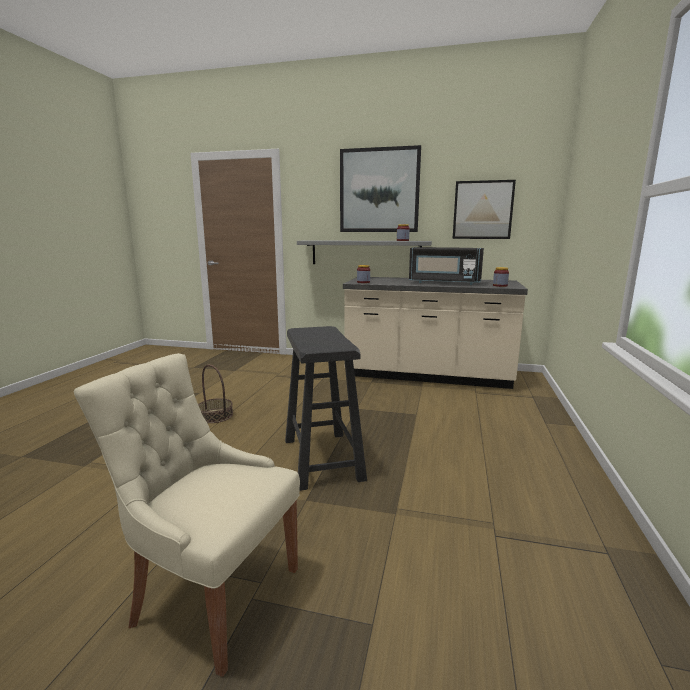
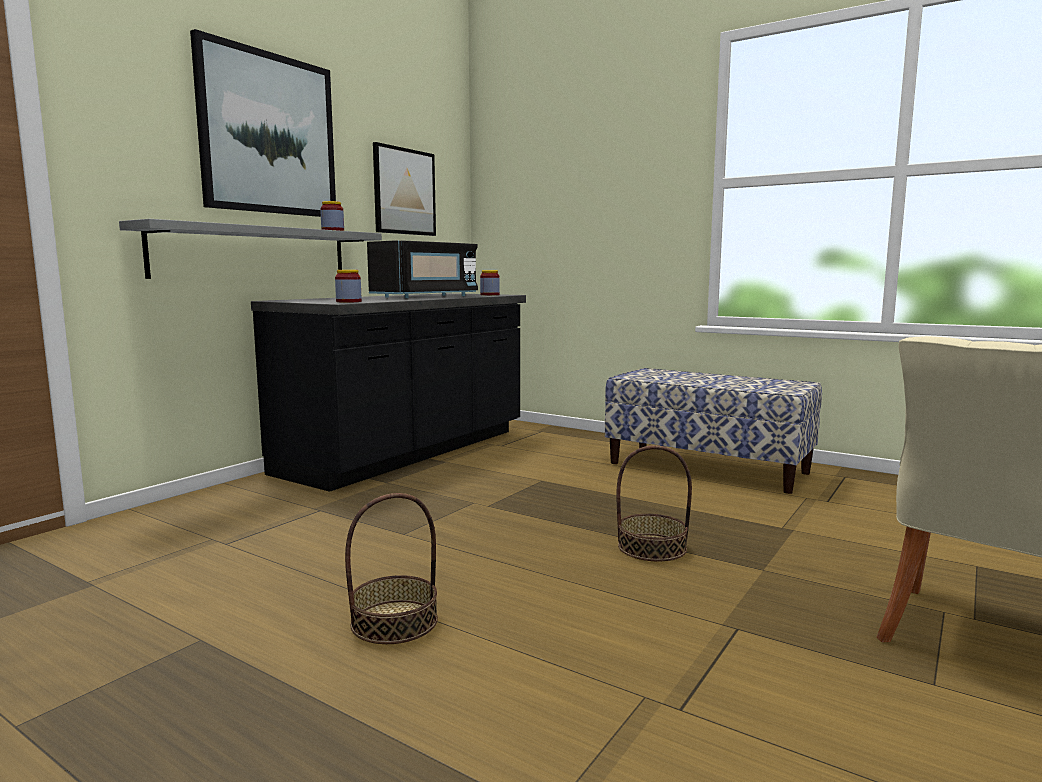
camera: 70 degrees left, 5 degrees down
(322, 459) = (652, 547): black stool -> basket
(427, 375) = (408, 452): beige counter -> black counter
(526, 468) = (708, 468): none -> bench

